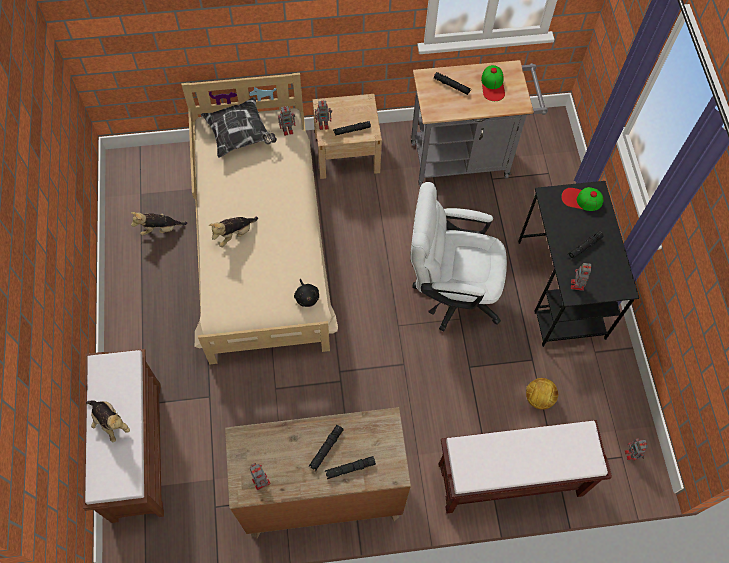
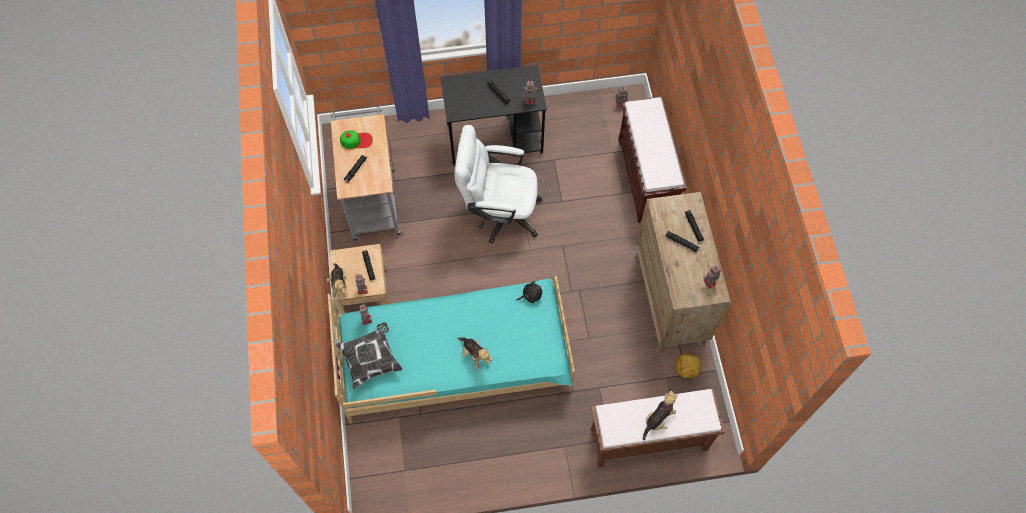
camera: 90 degrees left, 0 degrees up
(160, 229) = (443, 447): plush toy -> plush toy (339, 284)
(262, 242) = (456, 358): beige bed -> turquoise bed
(450, 291) = (499, 213): white office chair -> white office chair turned 90 degrees clockwise
(538, 398) = (584, 157): football -> football (686, 370)
(581, 199) = (457, 92): cap -> none

